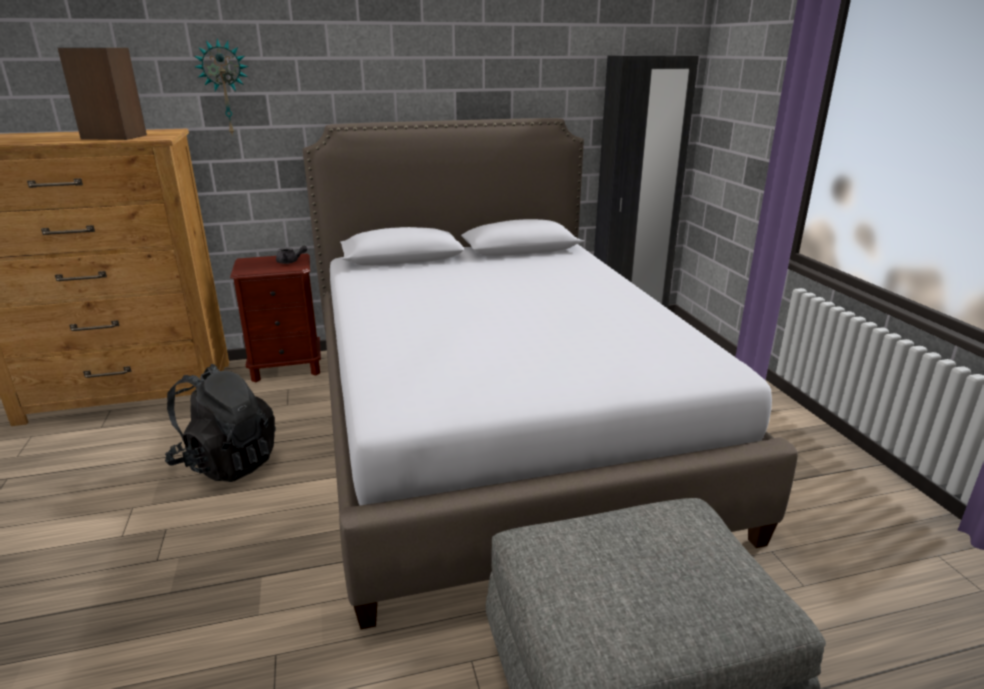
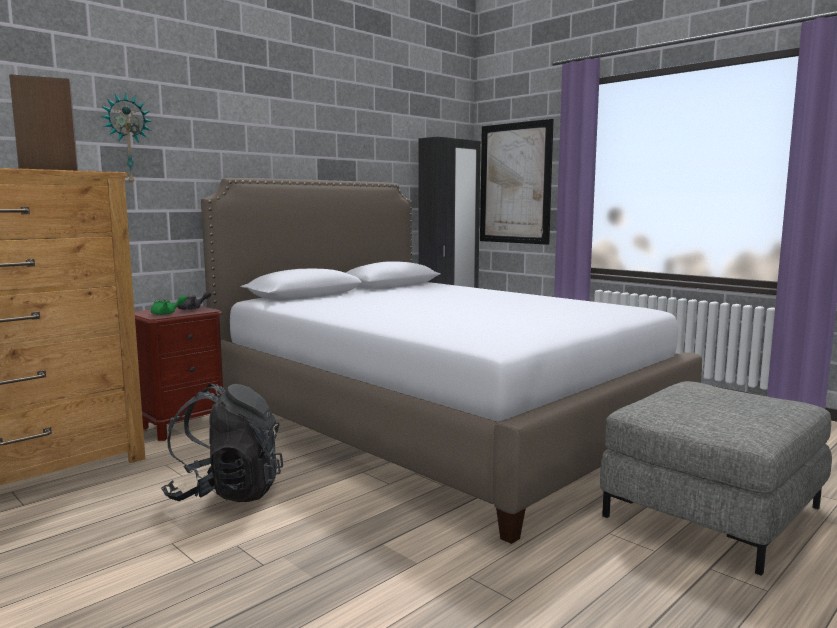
camera: 30 degrees left, 15 degrees down
(258, 267) = (167, 313): none -> green teapot
(739, 117) = (514, 183): none -> picture

